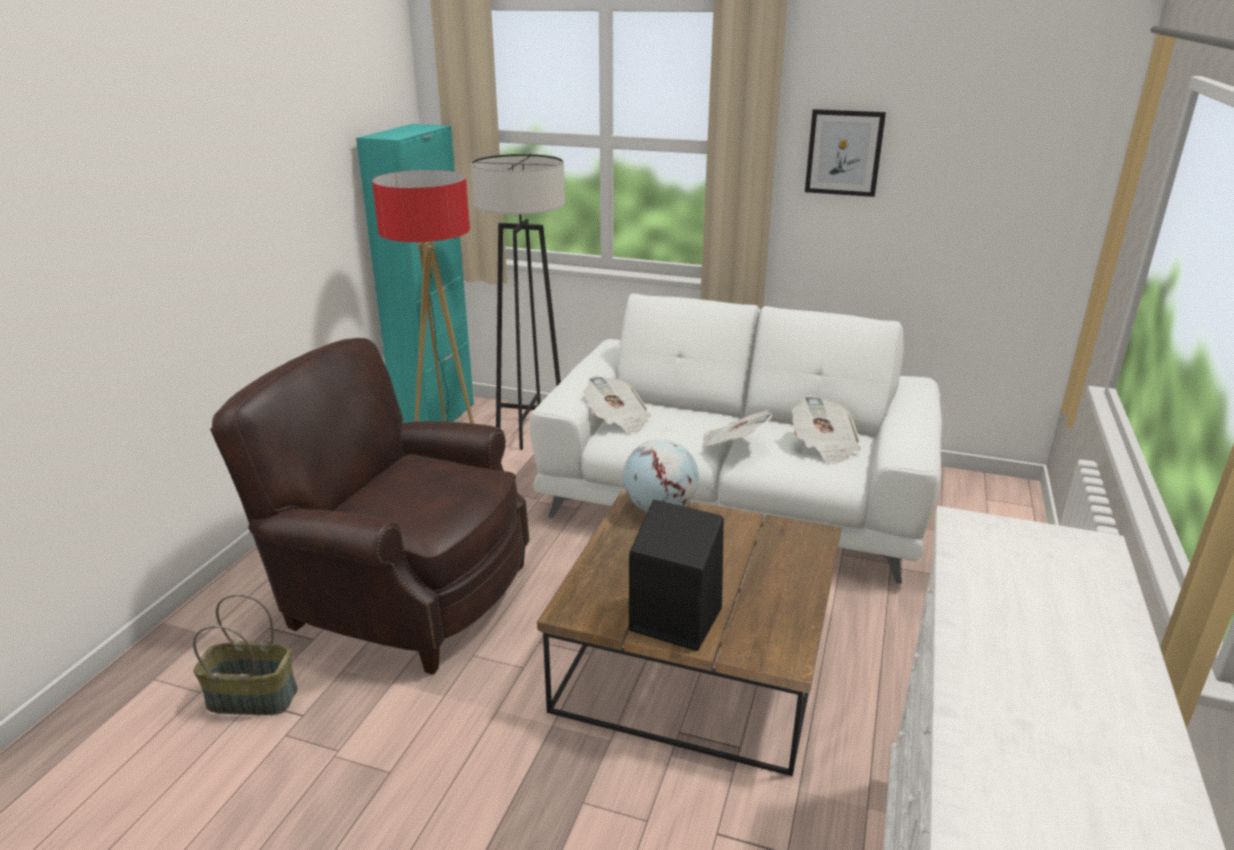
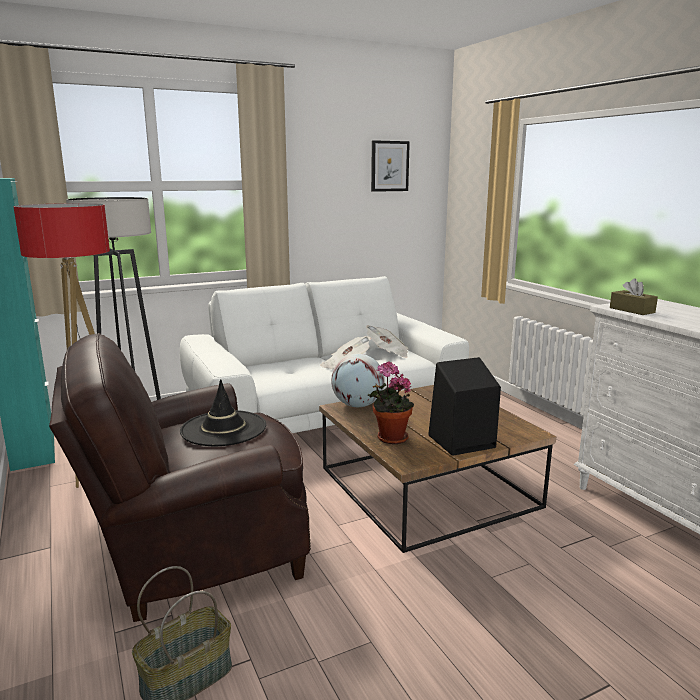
camera: 45 degrees left, 10 degrees down
(431, 480) = (223, 428): none -> black hat
(609, 570) = (389, 438): none -> potted plant
(617, 421) = (258, 375): newspaper -> none
(844, 153) = (320, 183): picture -> picture (389, 166)
(974, 545) = (632, 310): none -> brown tissue box

